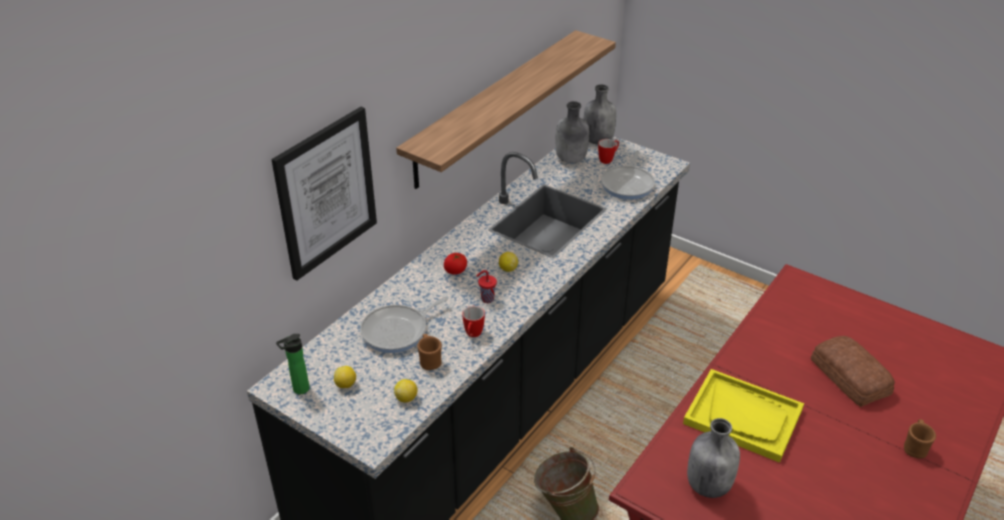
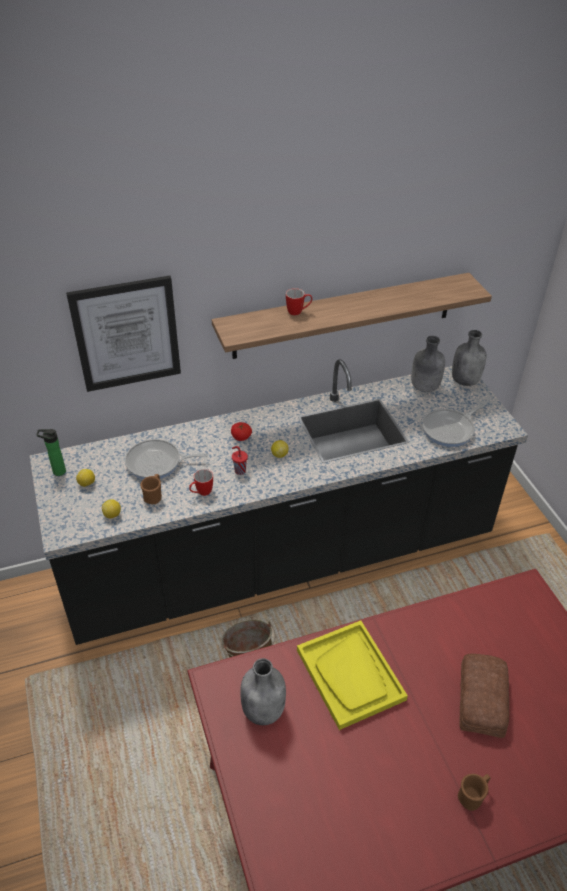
camera: 35 degrees right, 5 degrees up
(608, 159) = (456, 401): mug -> mug (298, 312)

